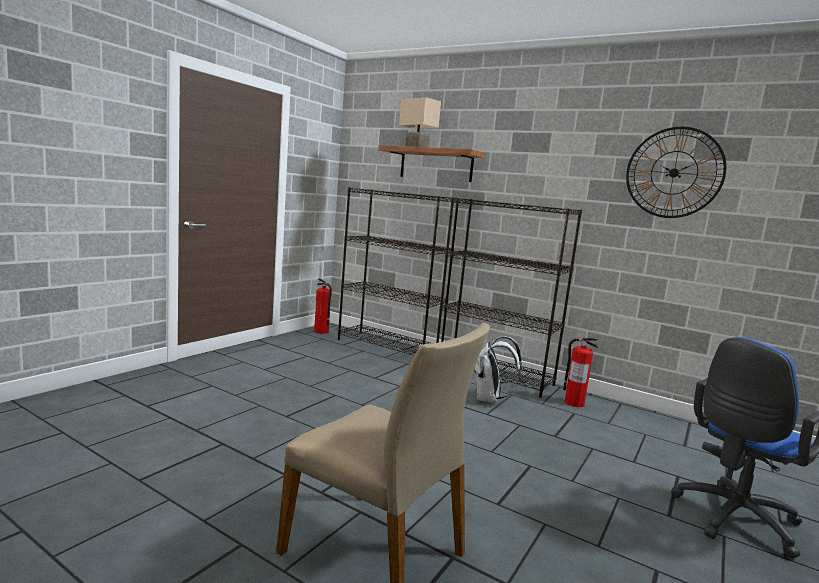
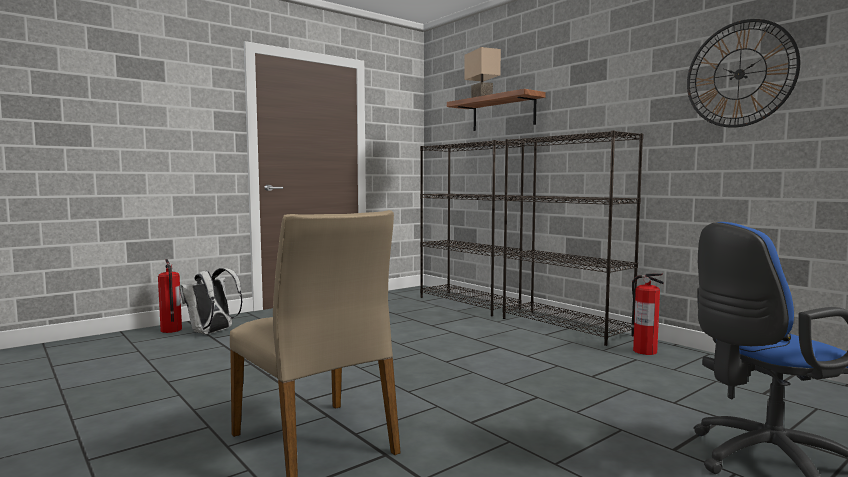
camera: 20 degrees right, 5 degrees down
(321, 331) = (409, 292): fire extinguisher -> fire extinguisher (171, 330)
(489, 399) = (542, 344): white backpack -> white backpack (212, 332)

